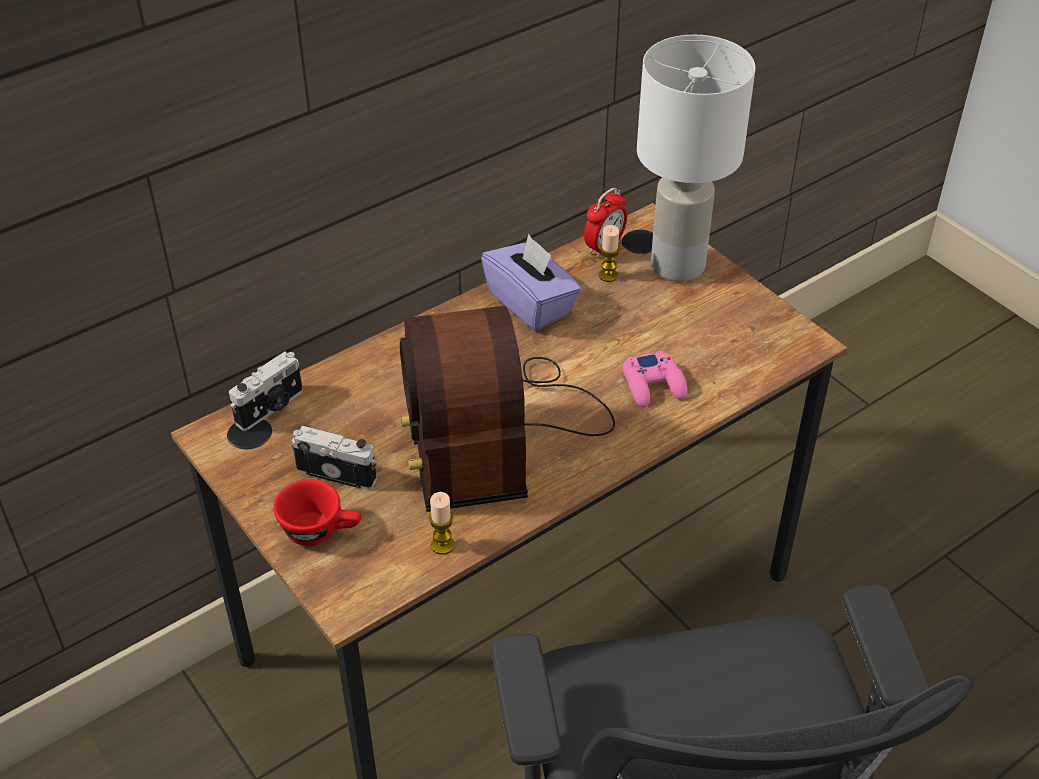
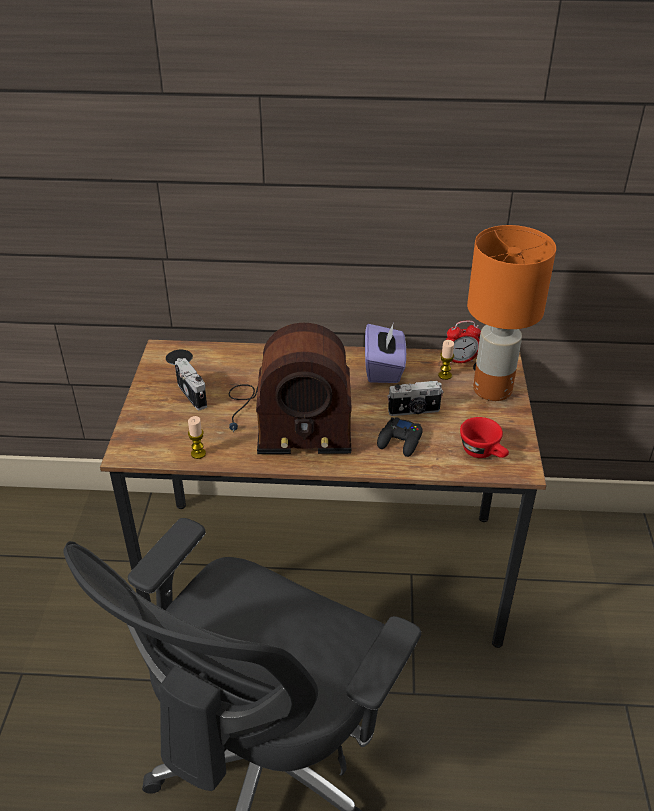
camera: 40 degrees right, 5 degrees down
(271, 408) = (200, 351): camera -> camera (414, 411)
(321, 531) = (155, 415): red cup -> red cup (483, 453)
(497, 433) = (288, 419): radio -> radio turned 120 degrees counterclockwise
(654, 385) = (400, 441): pink game controller -> black game controller
(678, 266) = (492, 390): white table lamp -> orange table lamp

